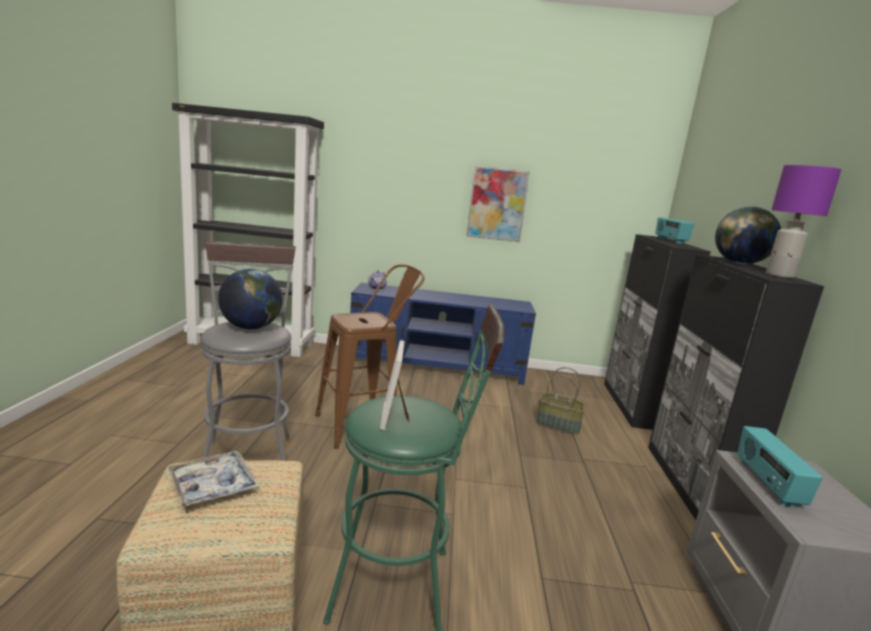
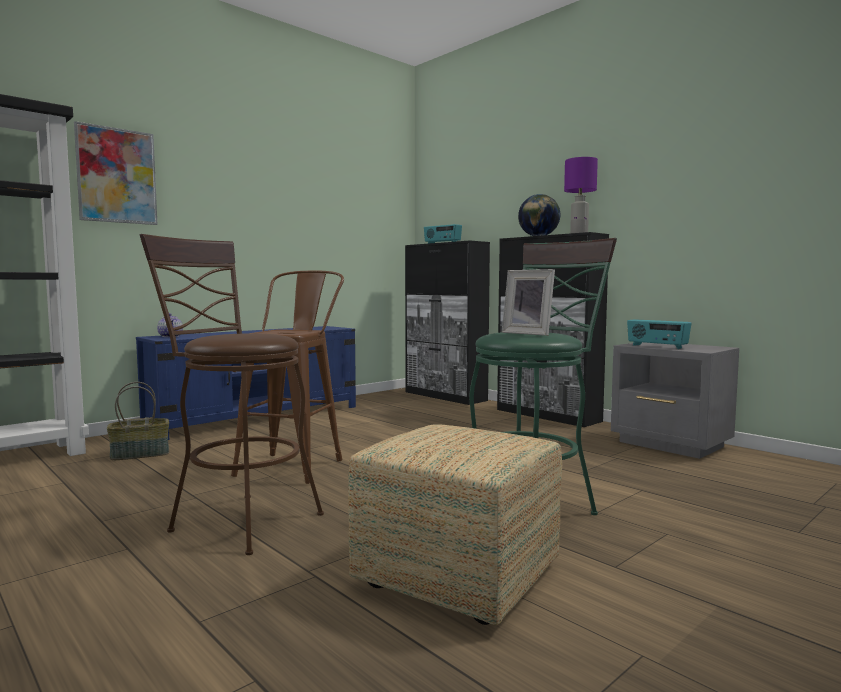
camera: 45 degrees left, 10 degrees down
(213, 486) = (438, 440): tray -> none
(248, 455) = (238, 520): grey stool -> brown stool
(251, 328) = (246, 334): globe -> none
(497, 204) = (280, 225): picture -> picture (117, 176)
(558, 425) = (428, 417): basket -> basket (140, 454)

